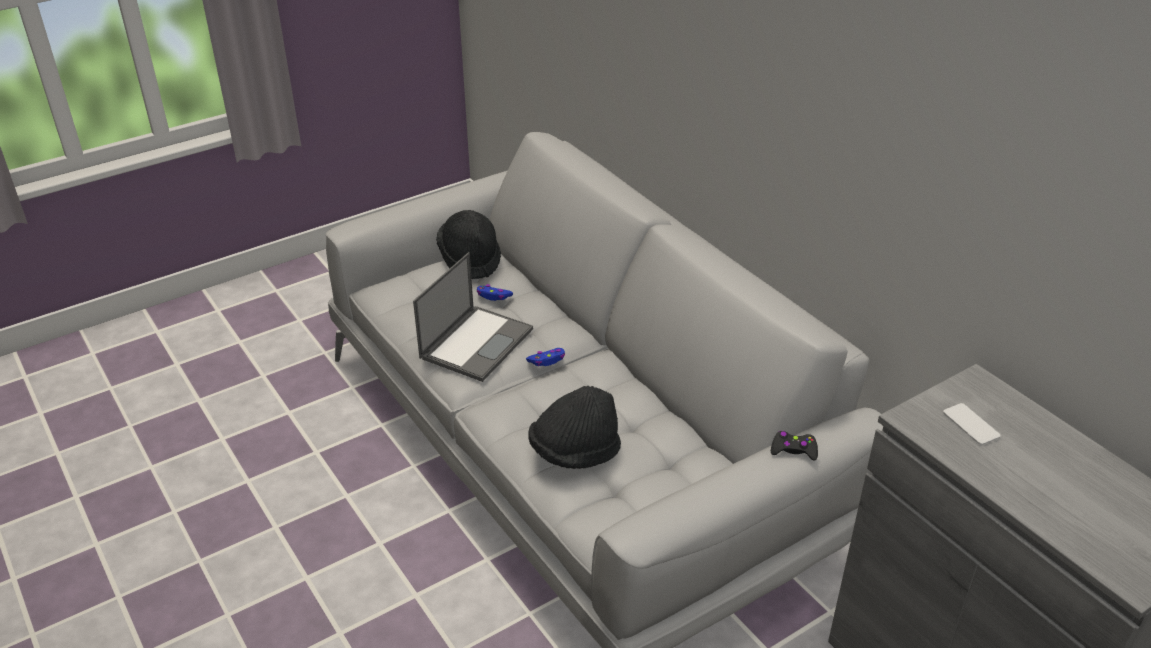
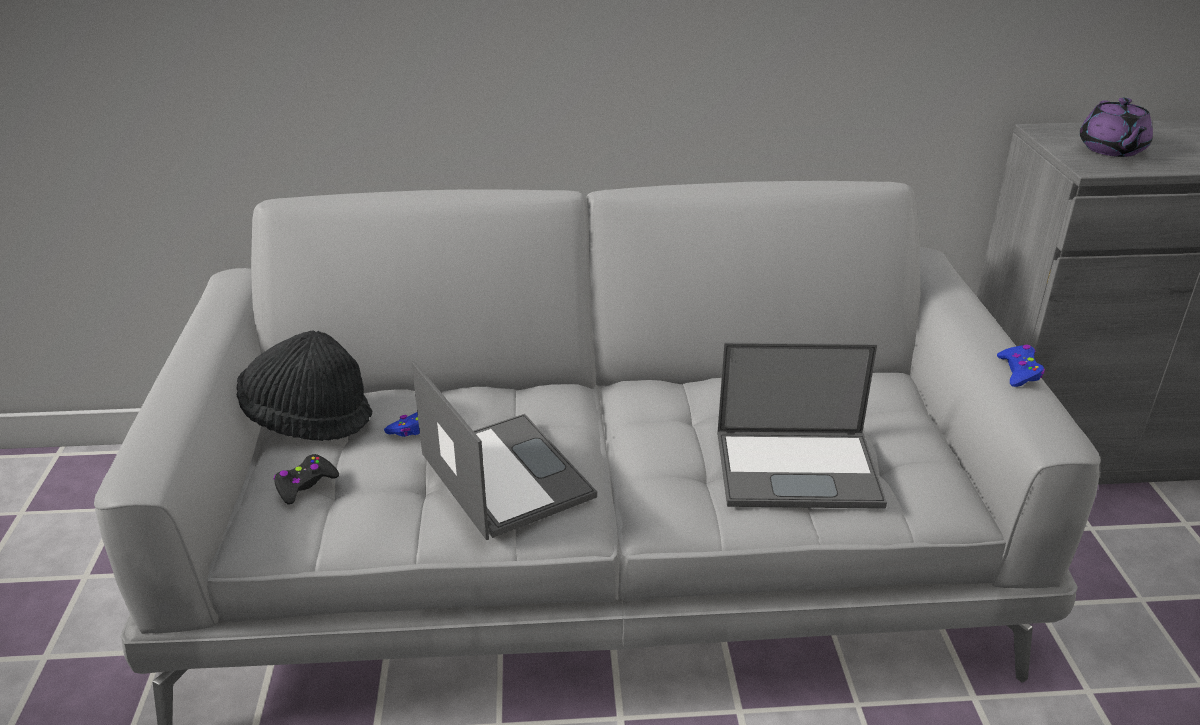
camera: 60 degrees left, 5 degrees down
(547, 360) = (601, 430): blue game controller -> blue game controller (1019, 372)
(574, 452) = (799, 468): black hat -> laptop
(793, 450) = (958, 300): black game controller -> black game controller (305, 485)
(971, 425) = (1111, 150): phone -> purple teapot

